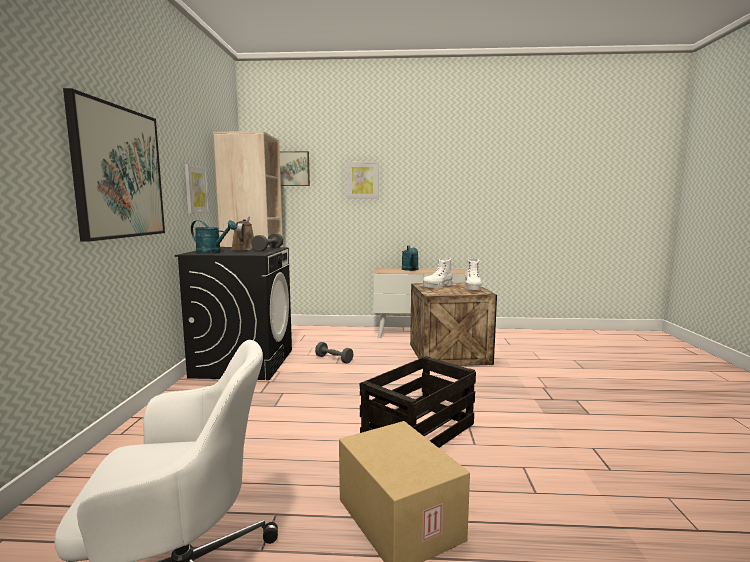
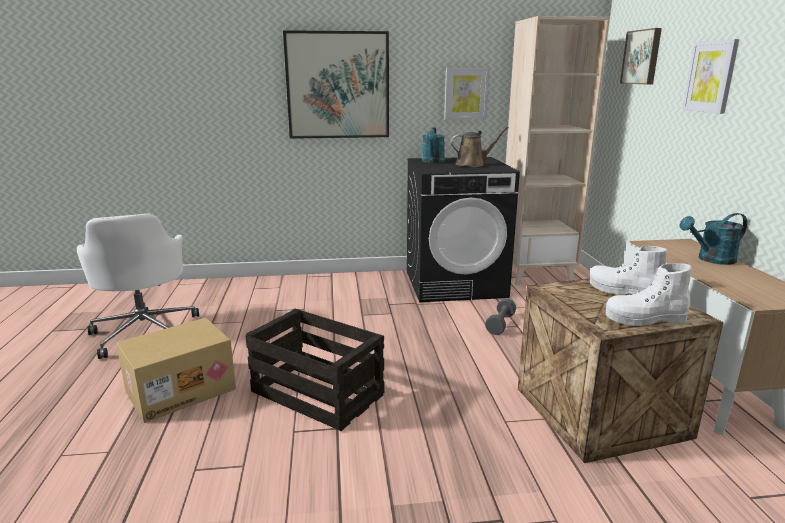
camera: 80 degrees right, 10 degrees up
(268, 249) = (478, 169): grey dumbbell -> none

